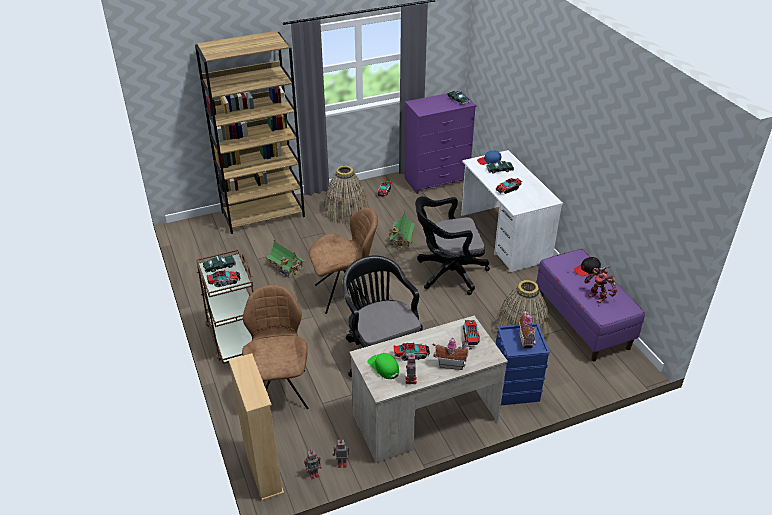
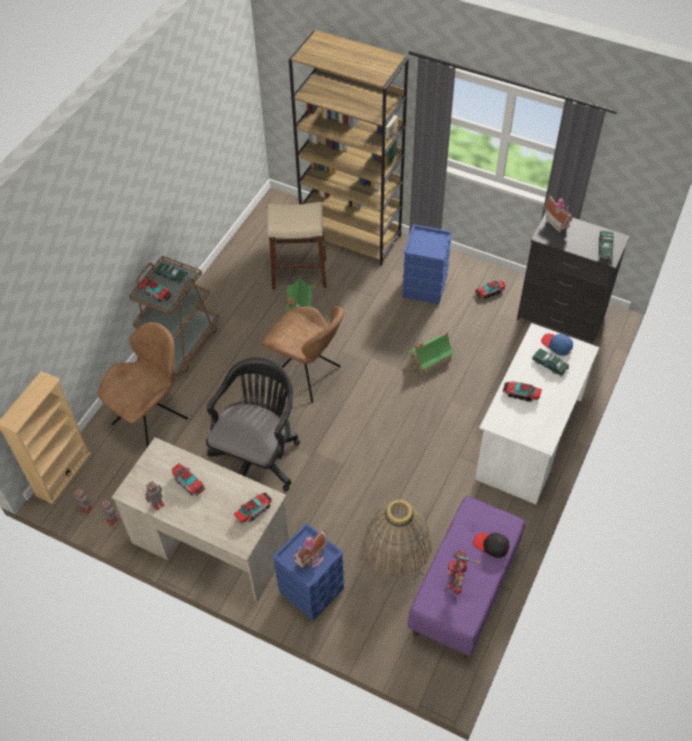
camera: 50 degrees right, 15 degrees up
(258, 251) = (299, 273): none -> beige stool
(346, 210) = (425, 287): basket -> blue storage box
(384, 367) = (156, 474): green cap -> none
(437, 180) = (561, 319): purple dresser -> black dresser
(447, 273) = (418, 430): black office chair -> none
(451, 363) = (204, 519): toy house -> toy house (557, 223)

